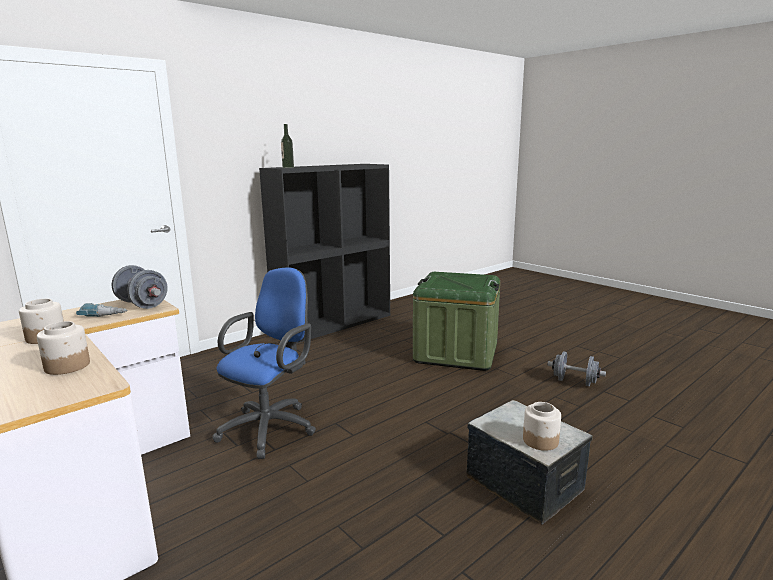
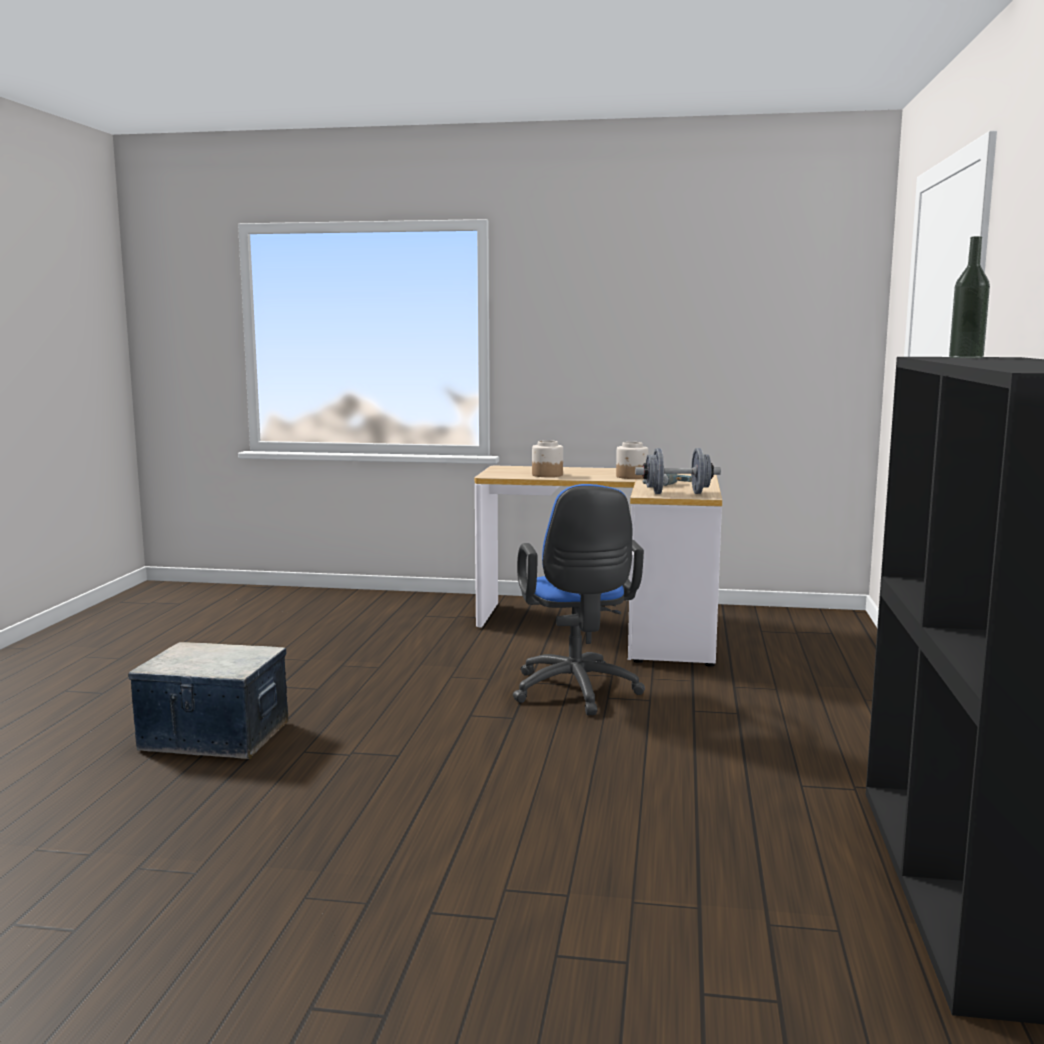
camera: 140 degrees right, 5 degrees down
(456, 353) = (511, 916): green storage box -> none
(540, 440) = (191, 653): jar -> none
(574, 382) = (150, 933): grey dumbbell -> none

